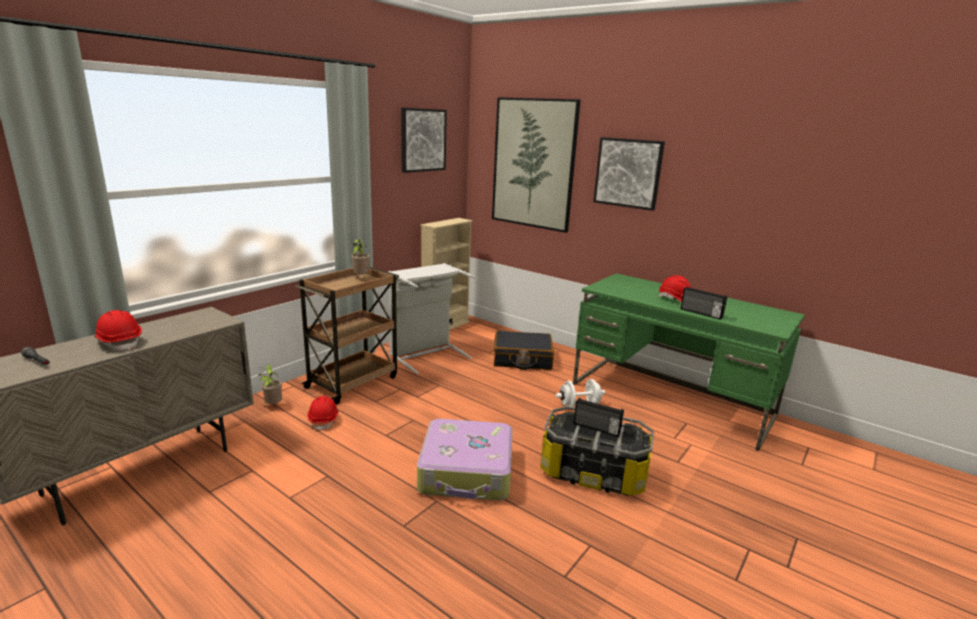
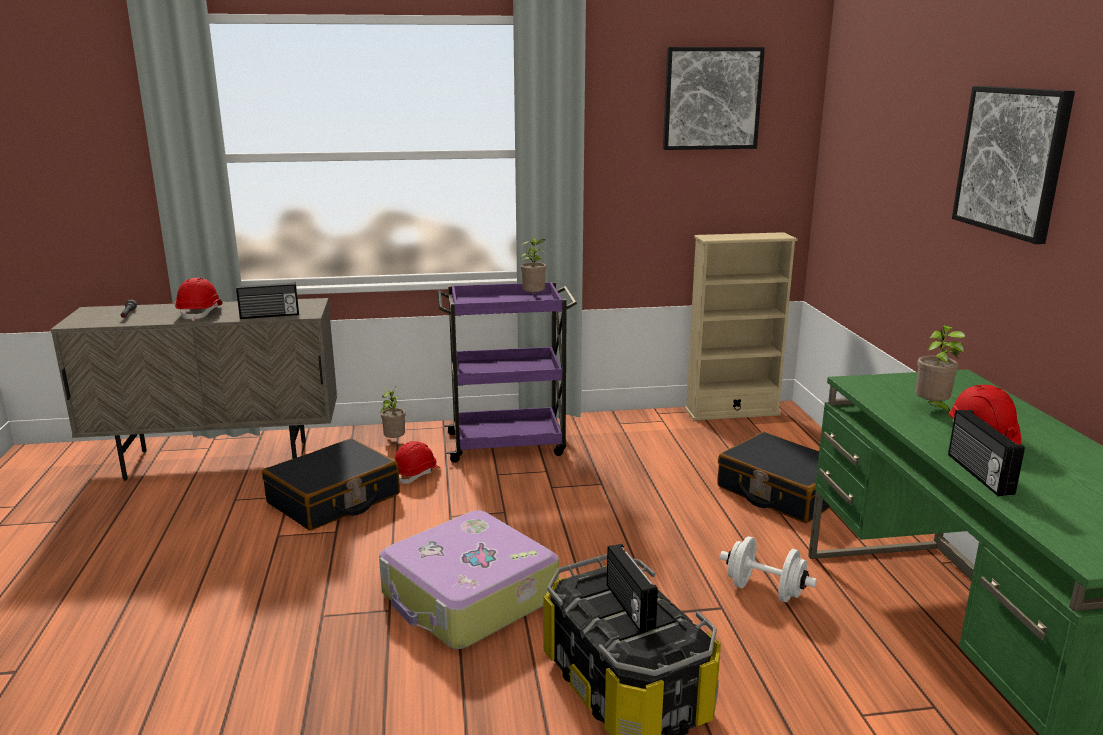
camera: 45 degrees right, 0 degrees up
(195, 329) = (269, 316): none -> radio
(292, 458) = (334, 499): none -> black suitcase
(353, 381) = (508, 444): brown cart -> purple cart
(426, 354) = (646, 440): grey laundry basket -> none
(533, 164) = (889, 141): picture -> none
(640, 292) = (932, 409): none -> potted plant

